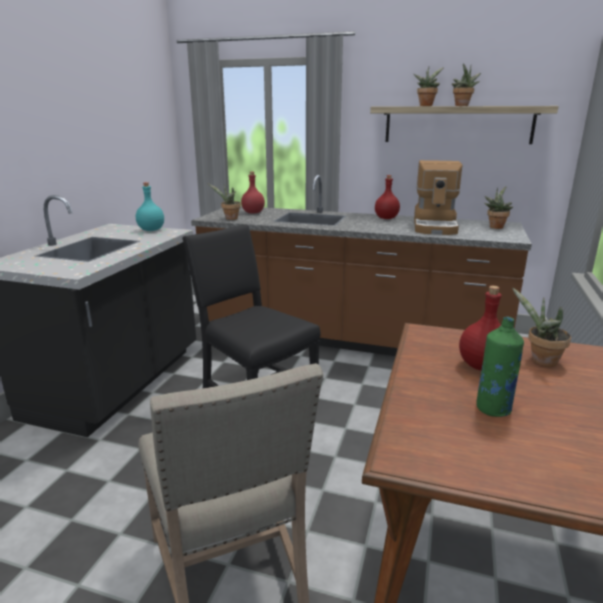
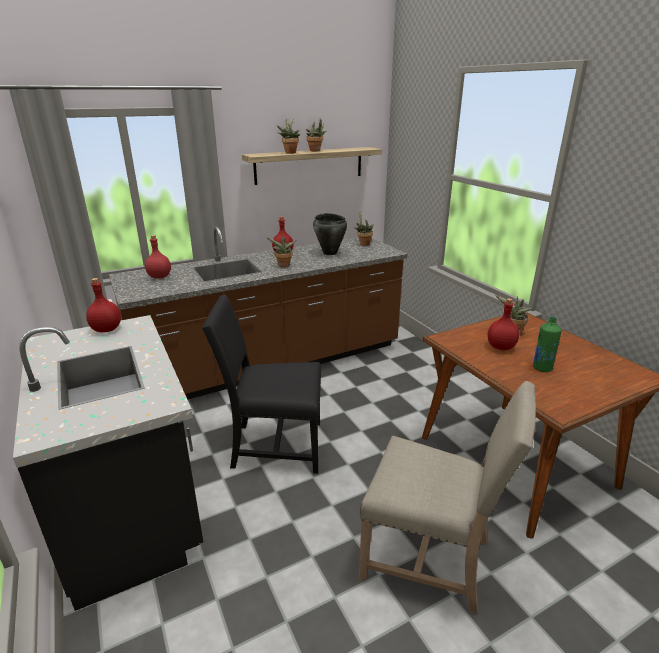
camera: 45 degrees left, 5 degrees up
(151, 230) = (106, 329): turquoise bottle -> red bottle
(229, 218) = (155, 290): potted plant -> potted plant (283, 266)
(435, 226) = (330, 253): coffee machine -> black cooking pot

